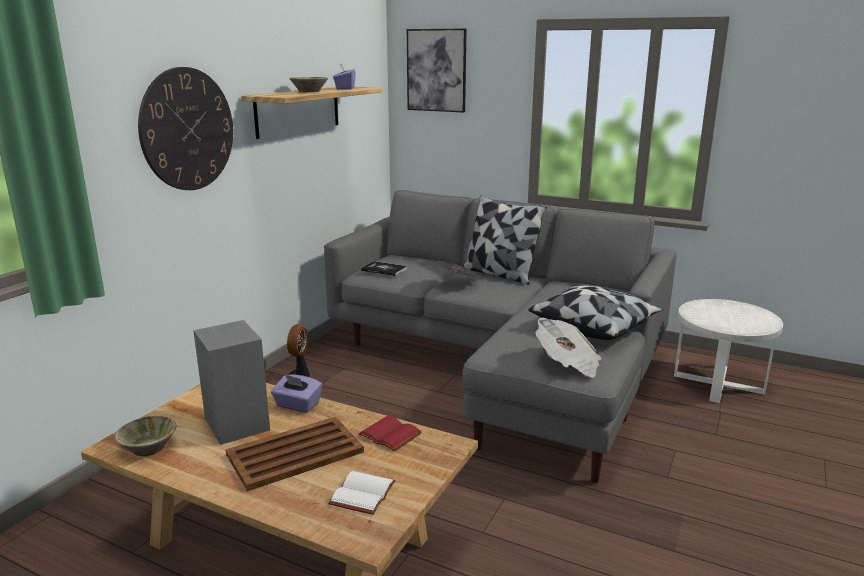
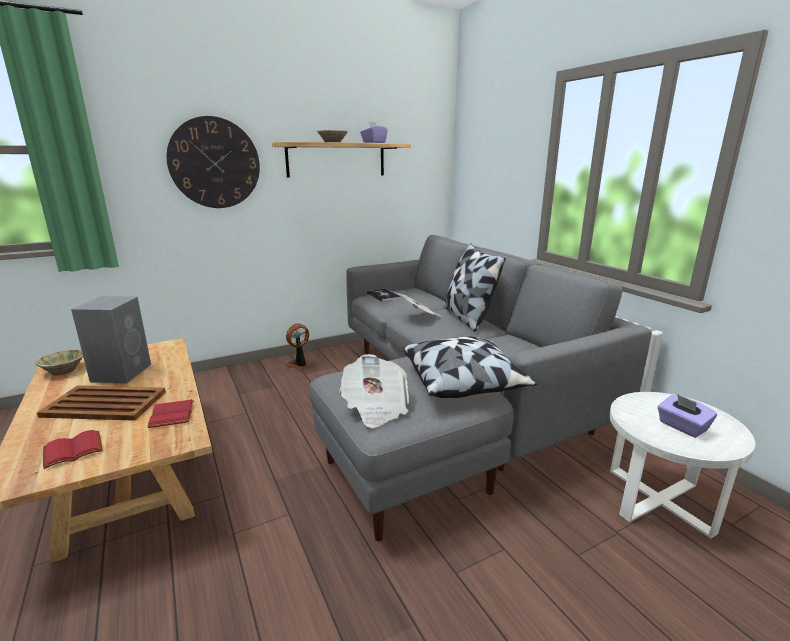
camera: 35 degrees right, 0 degrees up
(297, 405) = (171, 372): purple tissue box -> purple tissue box (682, 427)
(361, 493) = (74, 449): white book -> red book
(436, 70) = (482, 132): picture -> none

